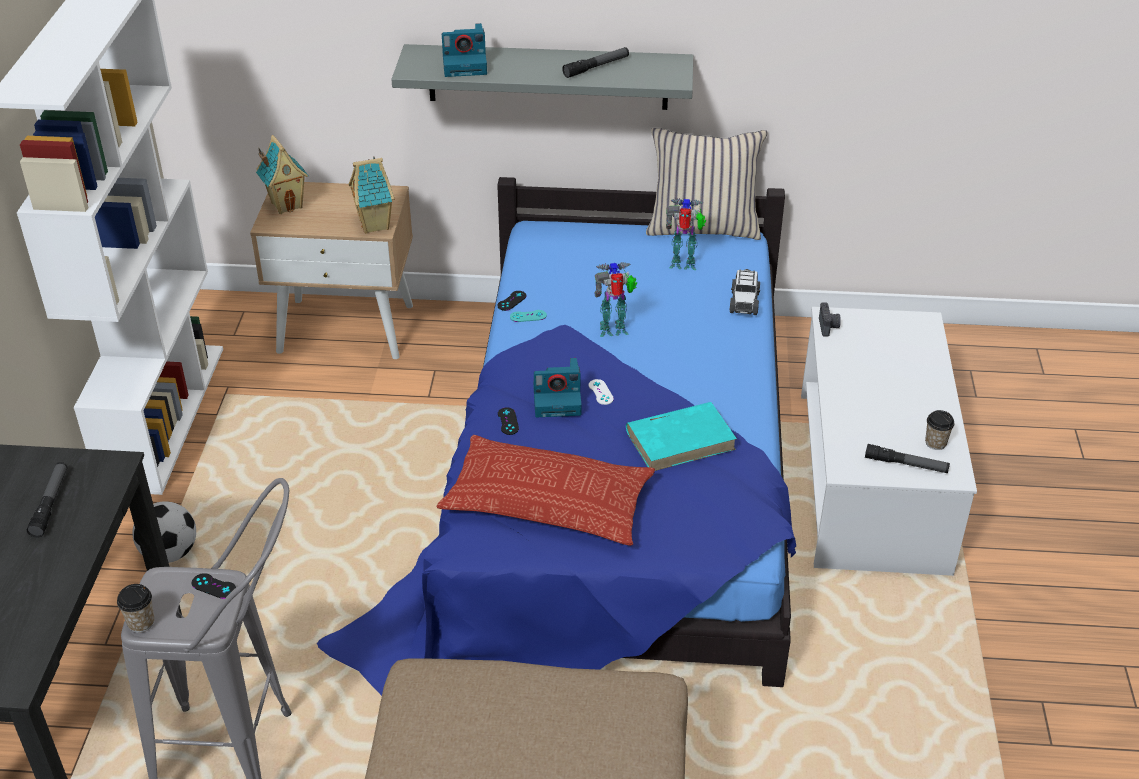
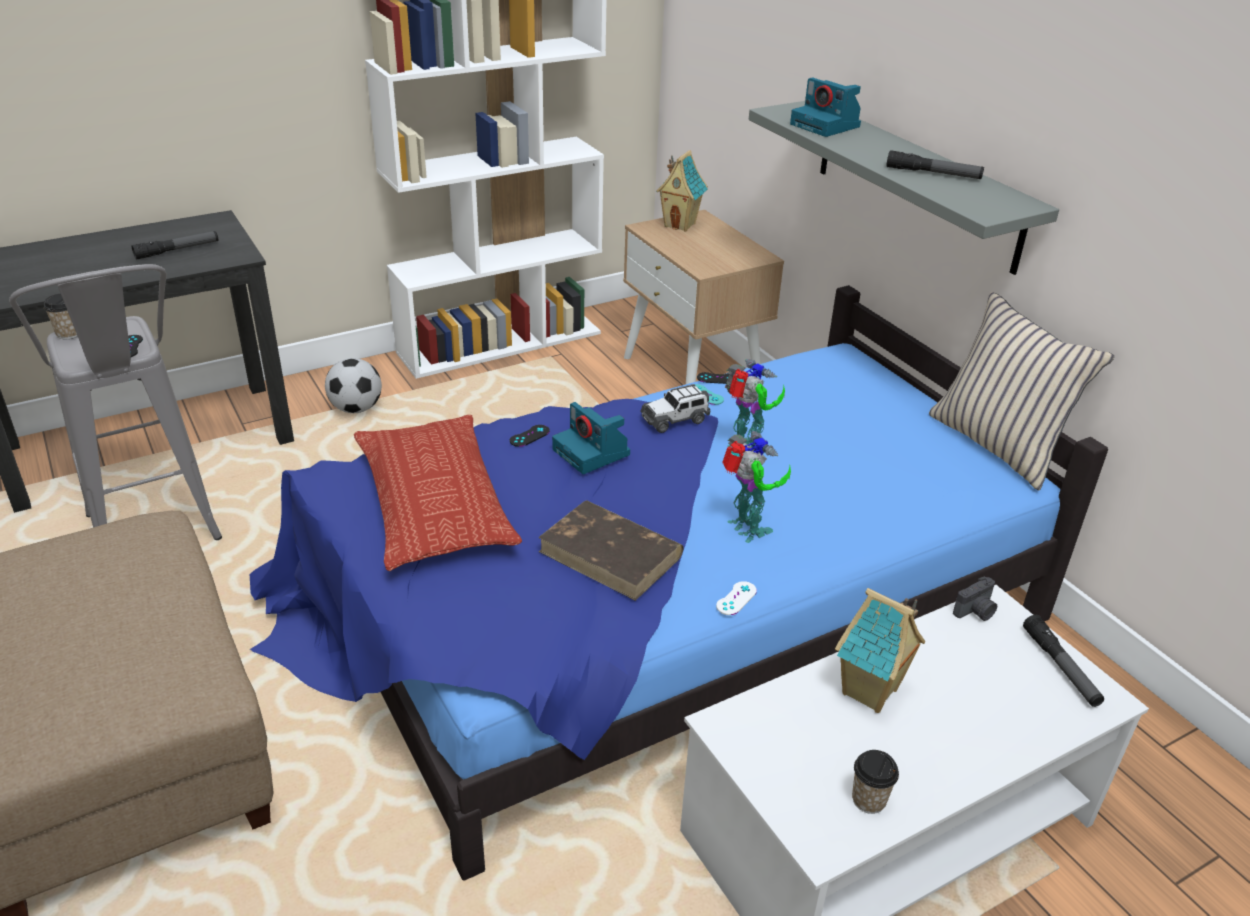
camera: 55 degrees right, 5 degrees down
(375, 225) = (707, 266): toy house -> toy house (870, 693)
(601, 392) = (636, 475): white game controller -> white game controller (736, 598)
(681, 440) = (611, 554): turquoise book -> brown book
(684, 265) = (914, 455): toy robot -> toy robot (747, 530)
(744, 302) = (909, 518): toy car -> toy car (675, 419)
(906, 464) = (793, 783): flashlight -> flashlight (1060, 667)

